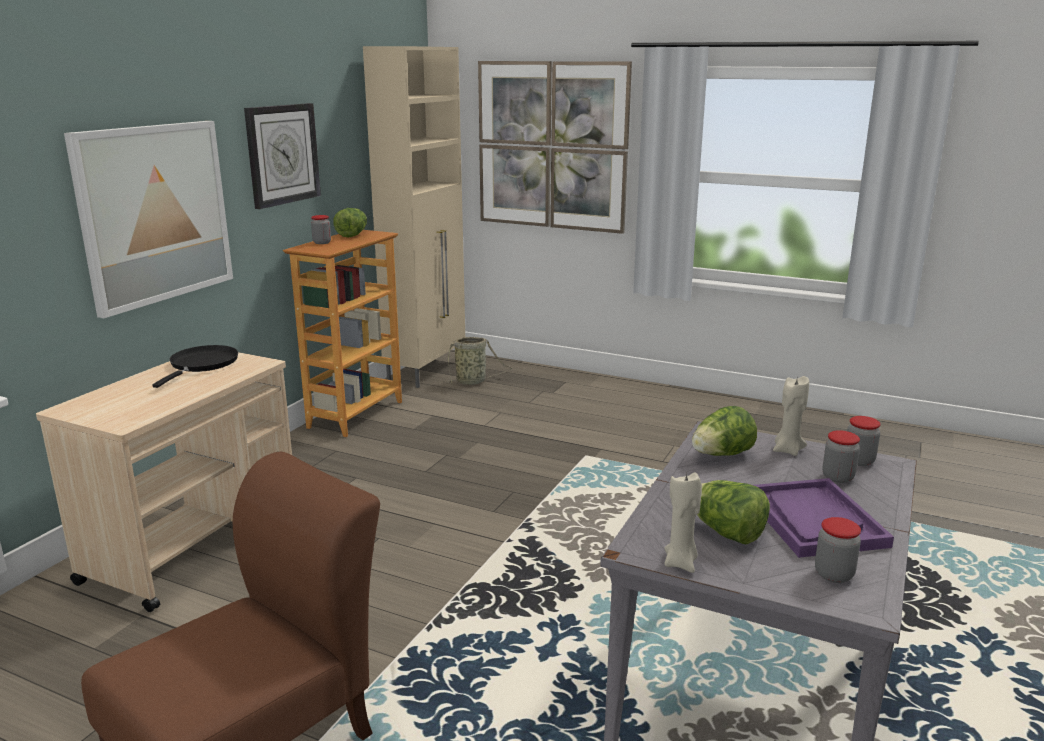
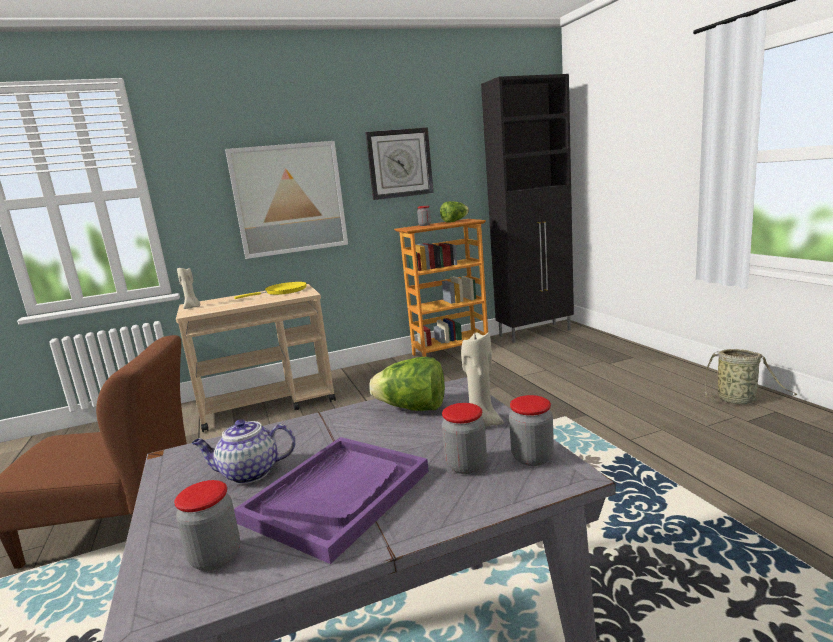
camera: 45 degrees right, 5 degrees down
(202, 365) = (283, 292): black frying pan -> yellow frying pan
(427, 370) = (536, 333): beige cabinet -> black cabinet
(473, 381) = (557, 345): basket -> basket (739, 400)
(552, 146) = (639, 145): picture -> none
(681, 563) = (165, 481): beige candle -> beige candle (192, 307)
(726, 533) = (249, 473): lettuce -> teapot

